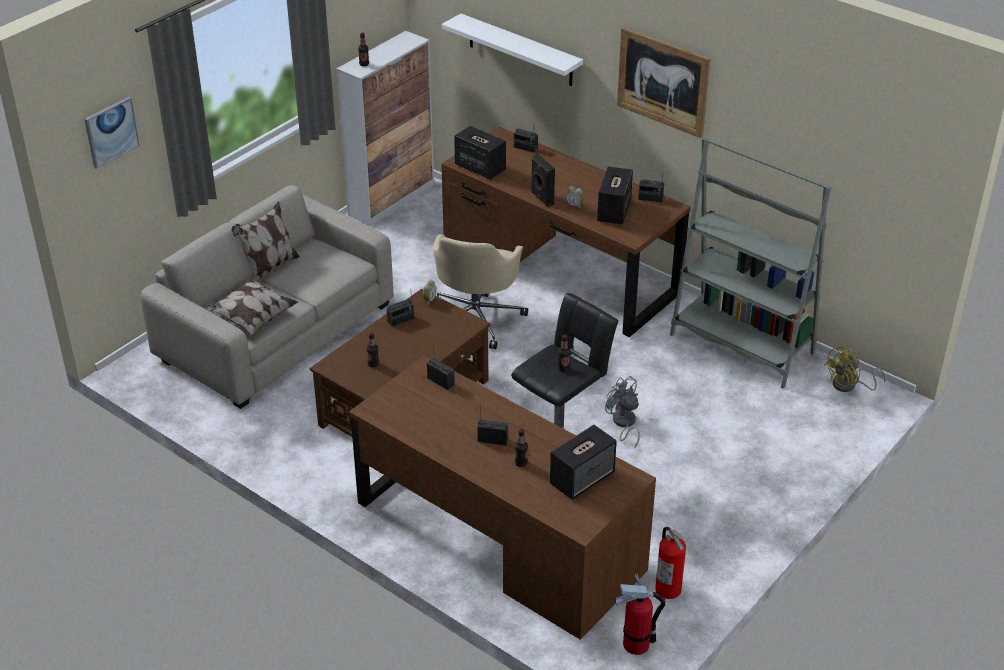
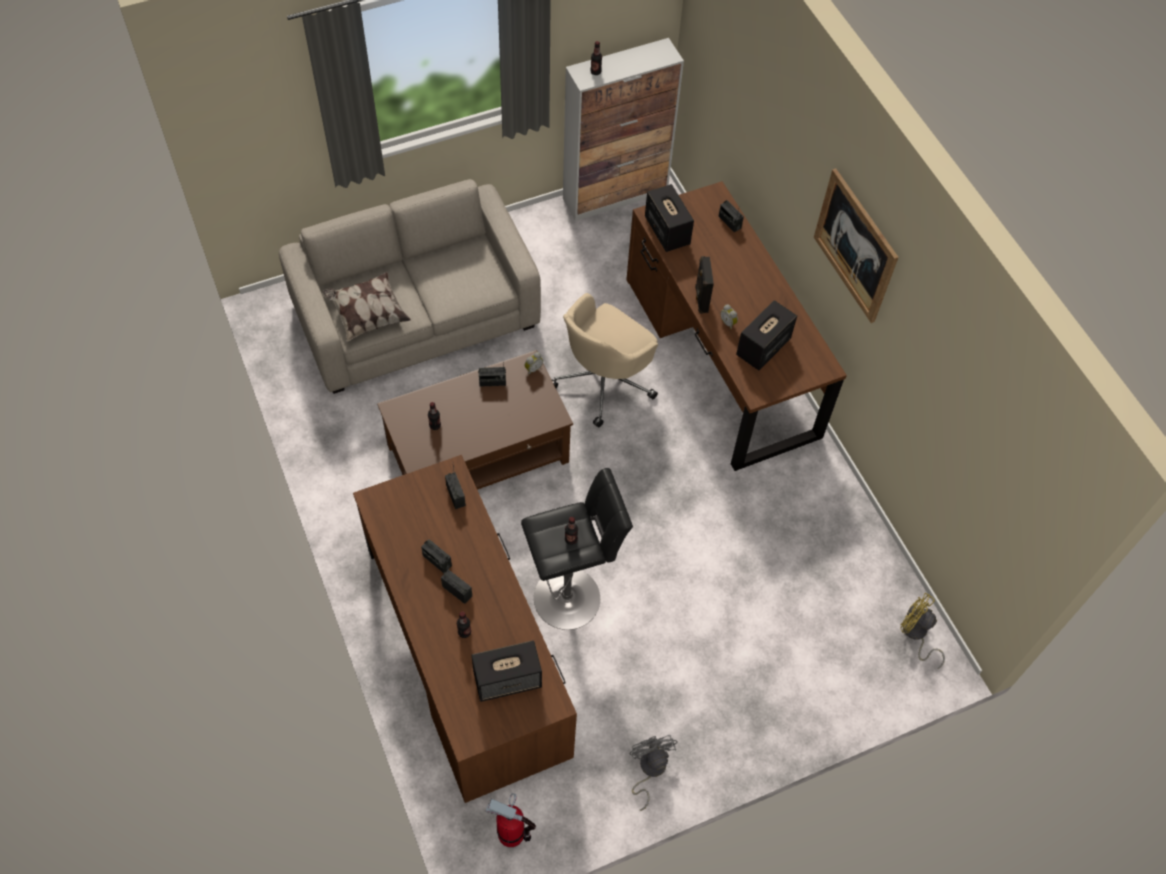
camera: 25 degrees right, 20 degrees up
(111, 132) = (261, 101): picture -> none
(269, 267) = (421, 257): pillow -> none
(520, 50) = (753, 123): white shelf -> none
(623, 424) = (662, 574): grey fan -> grey fan (649, 769)
(650, 198) = (811, 346): radio -> radio (437, 561)
(668, 589) = (579, 788): fire extinguisher -> none
(741, 344) = (841, 531): grey bookcase -> none
(849, 386) = (915, 634): yellow fan -> yellow fan turned 45 degrees clockwise

